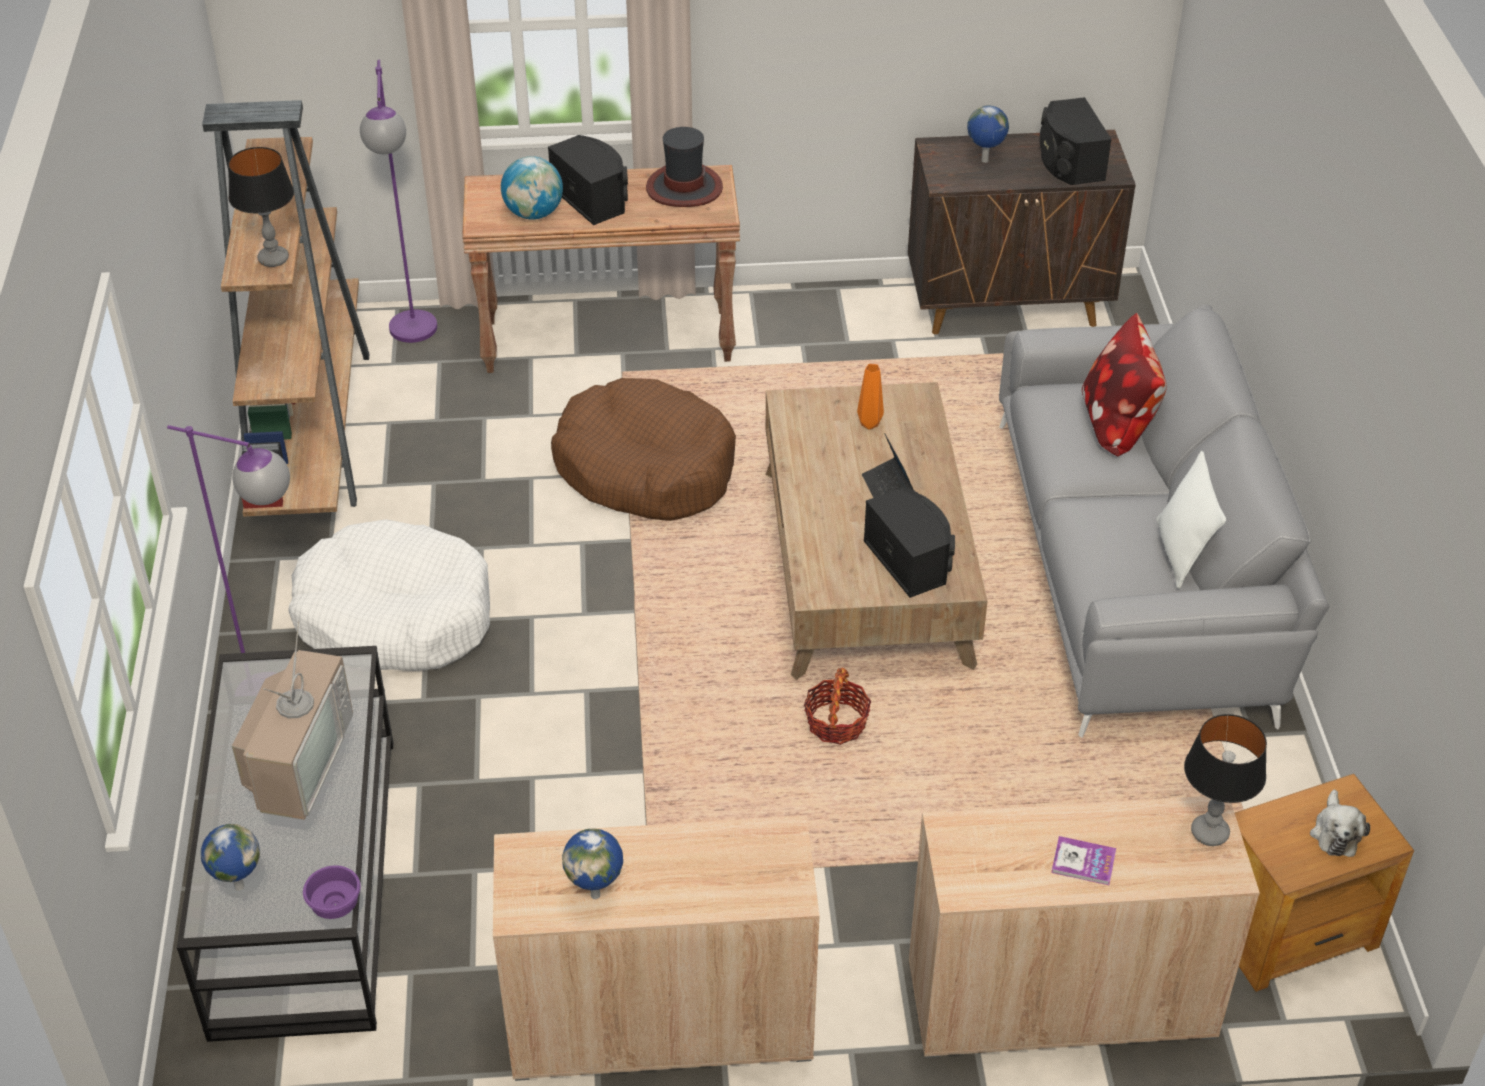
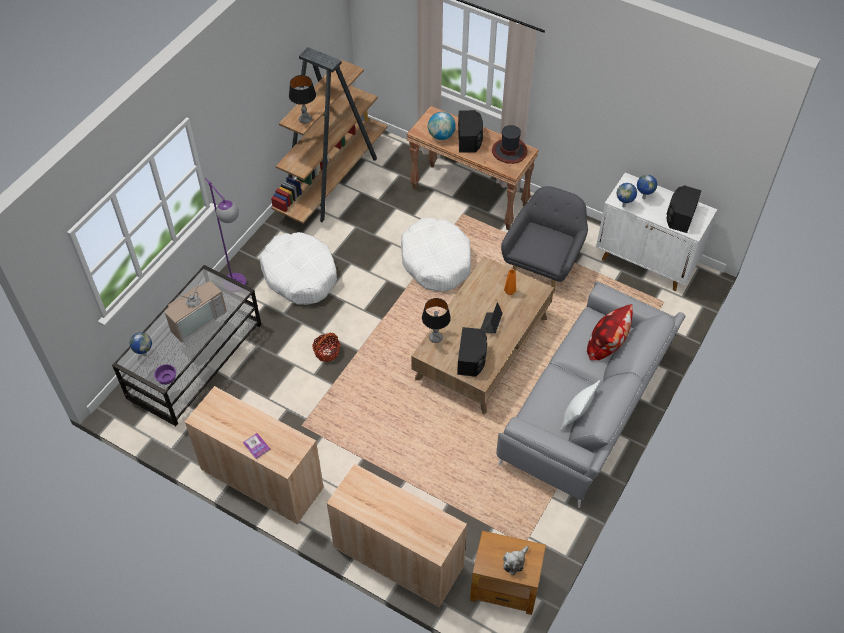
camera: 35 degrees right, 10 degrees up
(414, 338) = (398, 159): purple floor lamp -> none
(596, 894) = (226, 427): globe -> globe (624, 206)
(645, 468) = (436, 261): brown dog bed -> white dog bed
(836, 724) = (414, 406): basket -> basket (327, 352)
(843, 386) = (543, 265): none -> grey armchair
(1009, 305) = (646, 262): brown cabinet -> white cabinet
(1083, 862) = (391, 516): book -> book (256, 446)
(1209, 832) = (445, 533): table lamp -> table lamp (435, 338)

